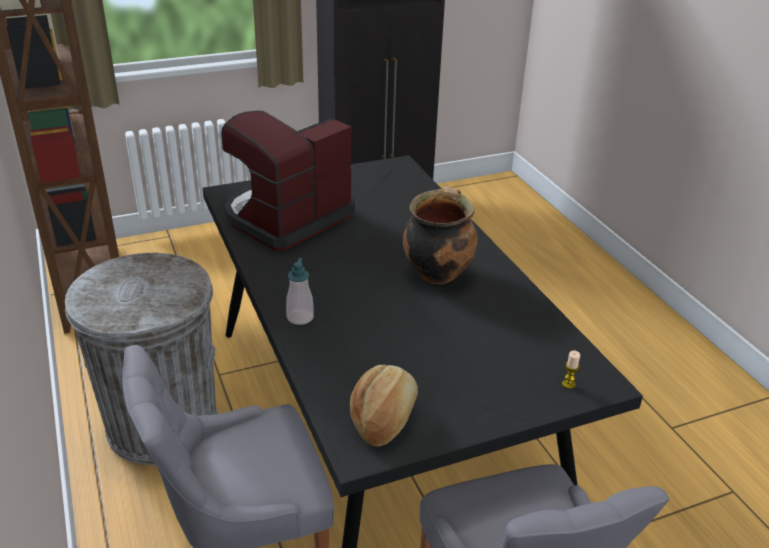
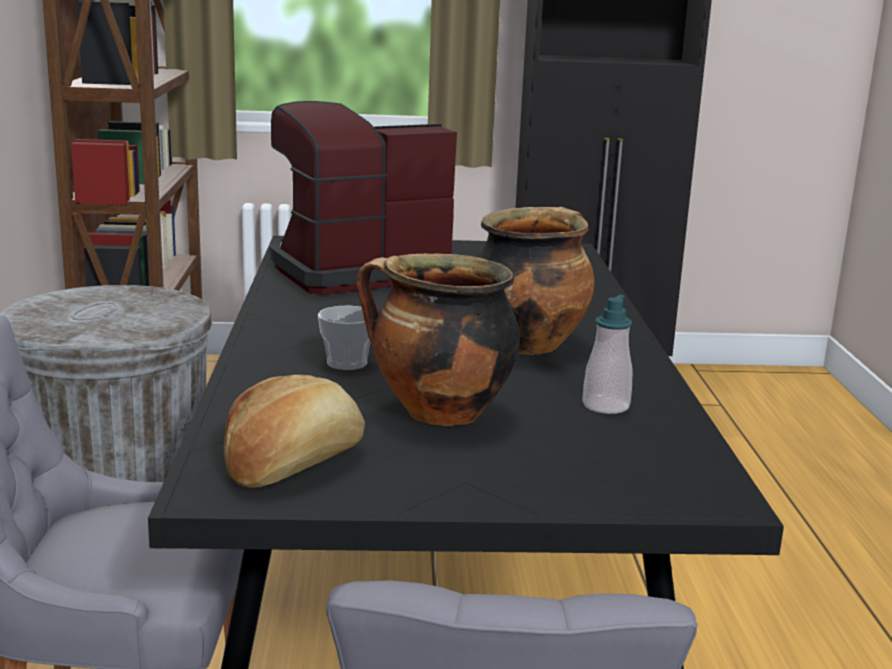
camera: 20 degrees right, 15 degrees down
(300, 317) = (276, 352): soap dispenser -> soap dispenser (605, 406)
(349, 318) = (347, 363): none -> cup
(430, 352) = (438, 414): none -> cooking pot
(568, 384) = (647, 486): candle -> none

